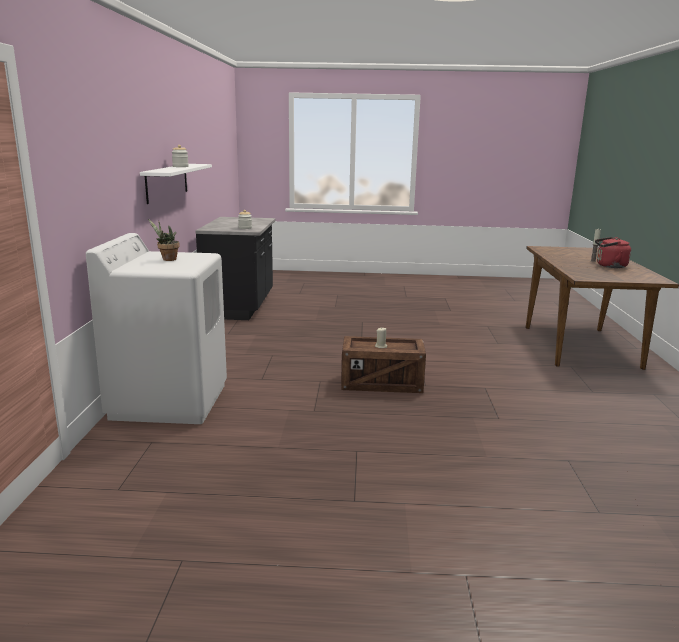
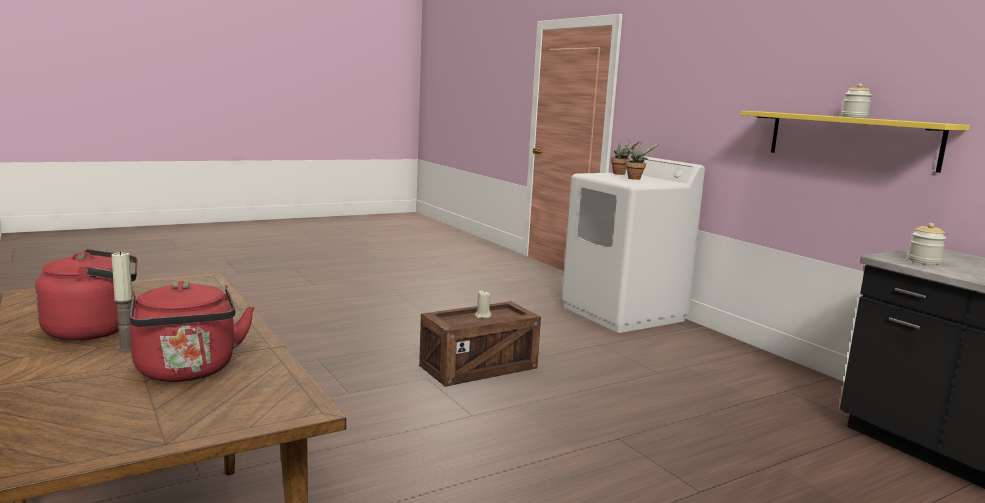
camera: 145 degrees right, 5 degrees down
(142, 267) = (621, 174): none -> potted plant
(167, 182) = (850, 139): white shelf -> yellow shelf
(569, 255) = (187, 372): none -> red kettle

